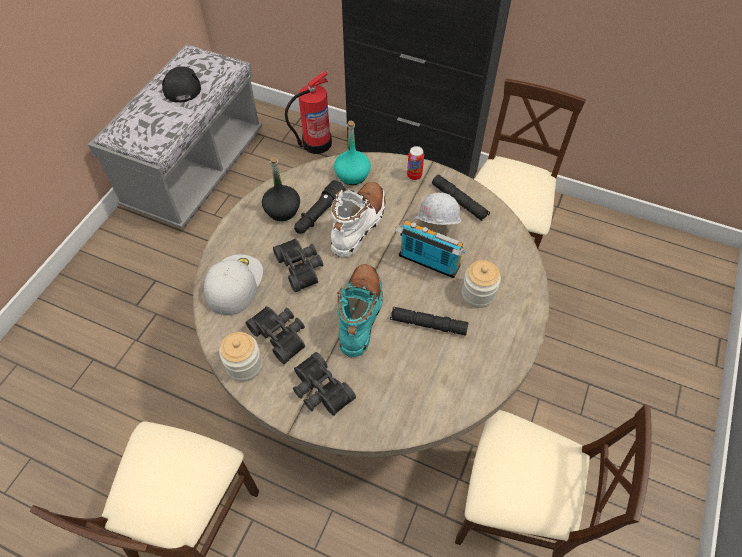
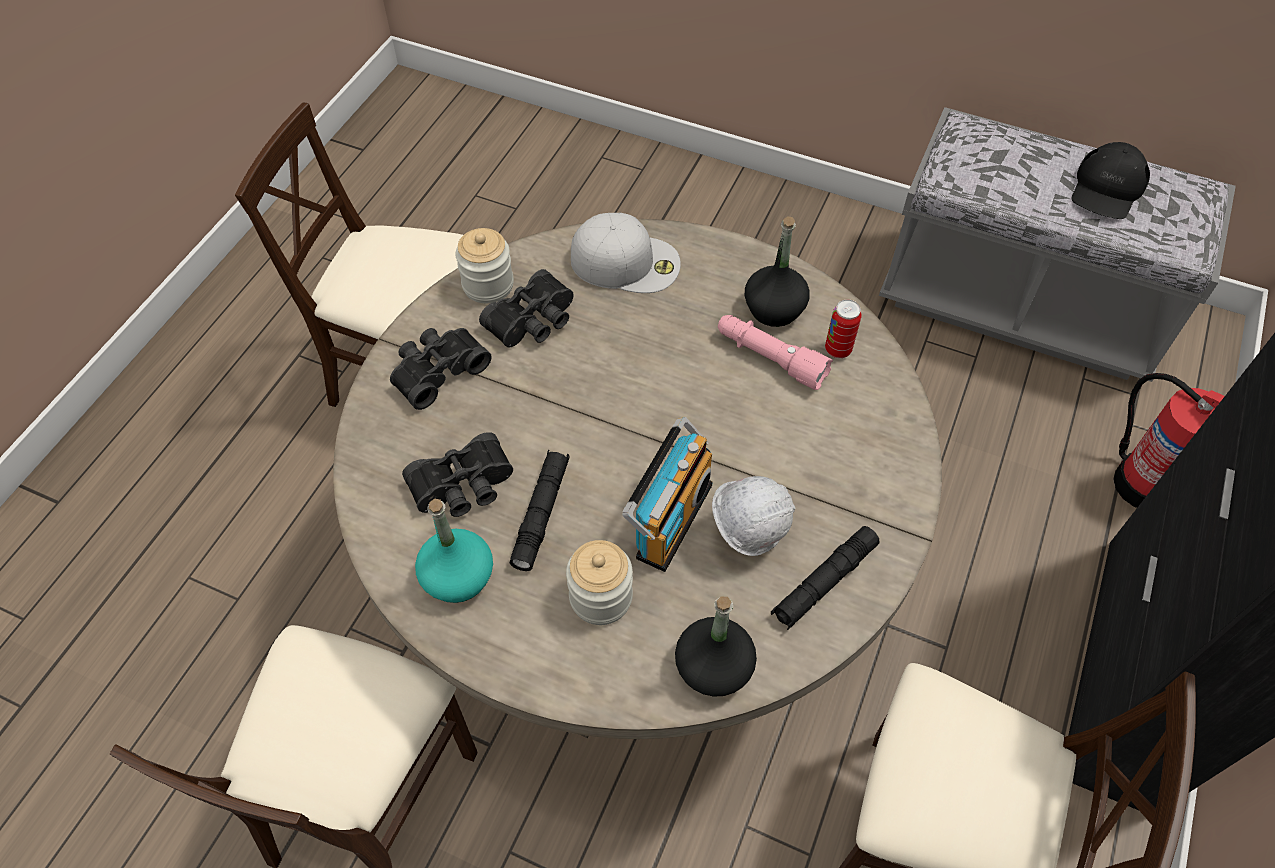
camera: 90 degrees right, 0 degrees up
(181, 85) = (1107, 189): black cap -> black cap turned 135 degrees clockwise
(301, 267) = (657, 339): black binoculars -> black binoculars (464, 488)
(319, 214) = (770, 358): black flashlight -> pink flashlight
(352, 175) = (870, 404): turquoise bottle -> turquoise bottle (458, 577)
(359, 224) = (752, 415): white boot -> none
(360, 314) = (566, 419): turquoise boot -> none
(414, 176) = (883, 505): can -> can (838, 349)
(510, 246) = (713, 667): none -> black bottle

